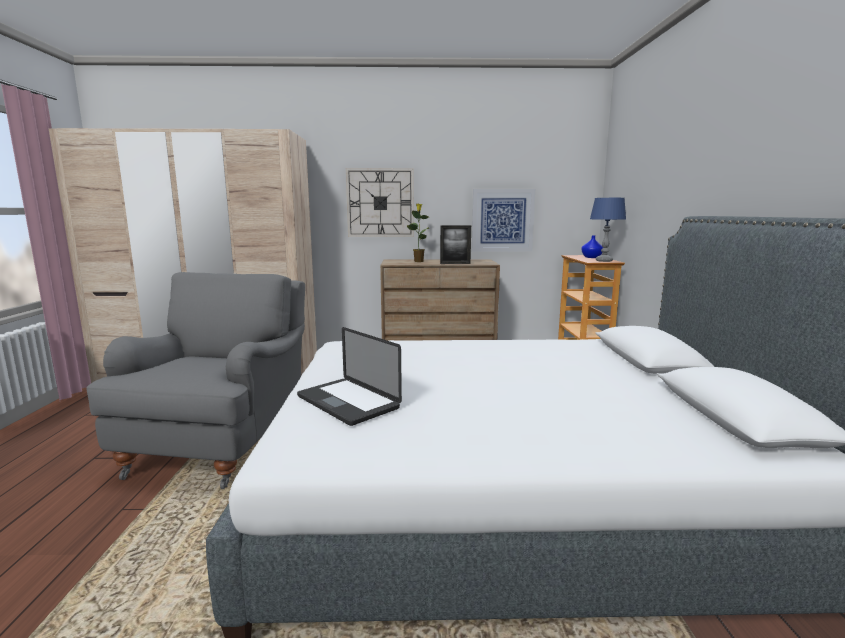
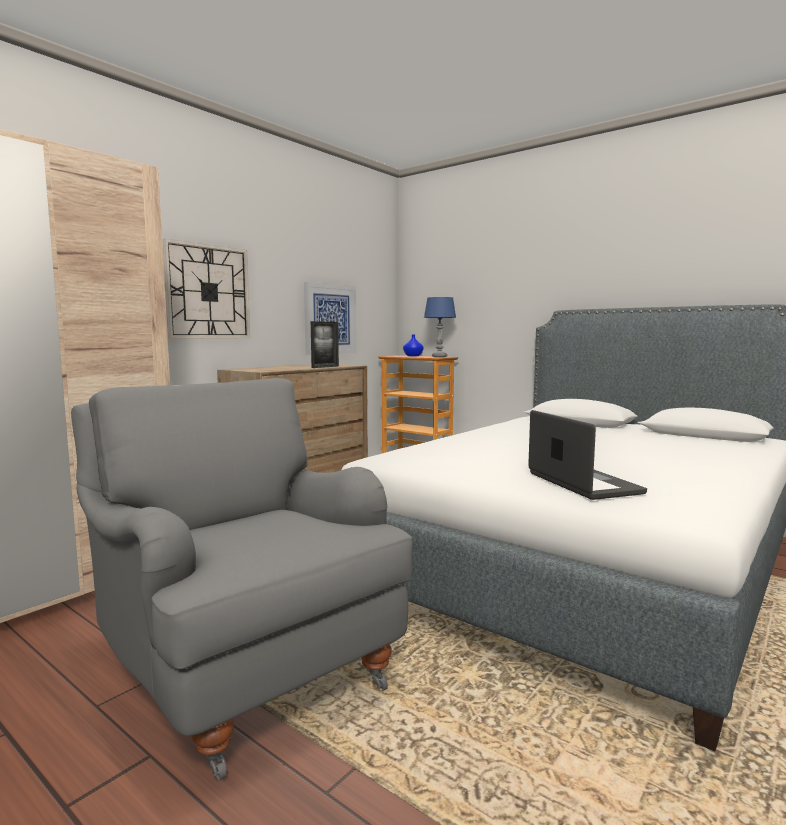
camera: 50 degrees left, 5 degrees down
(347, 402) = (583, 483): laptop -> laptop turned 105 degrees counterclockwise
(418, 261) = (274, 368): potted plant -> none

